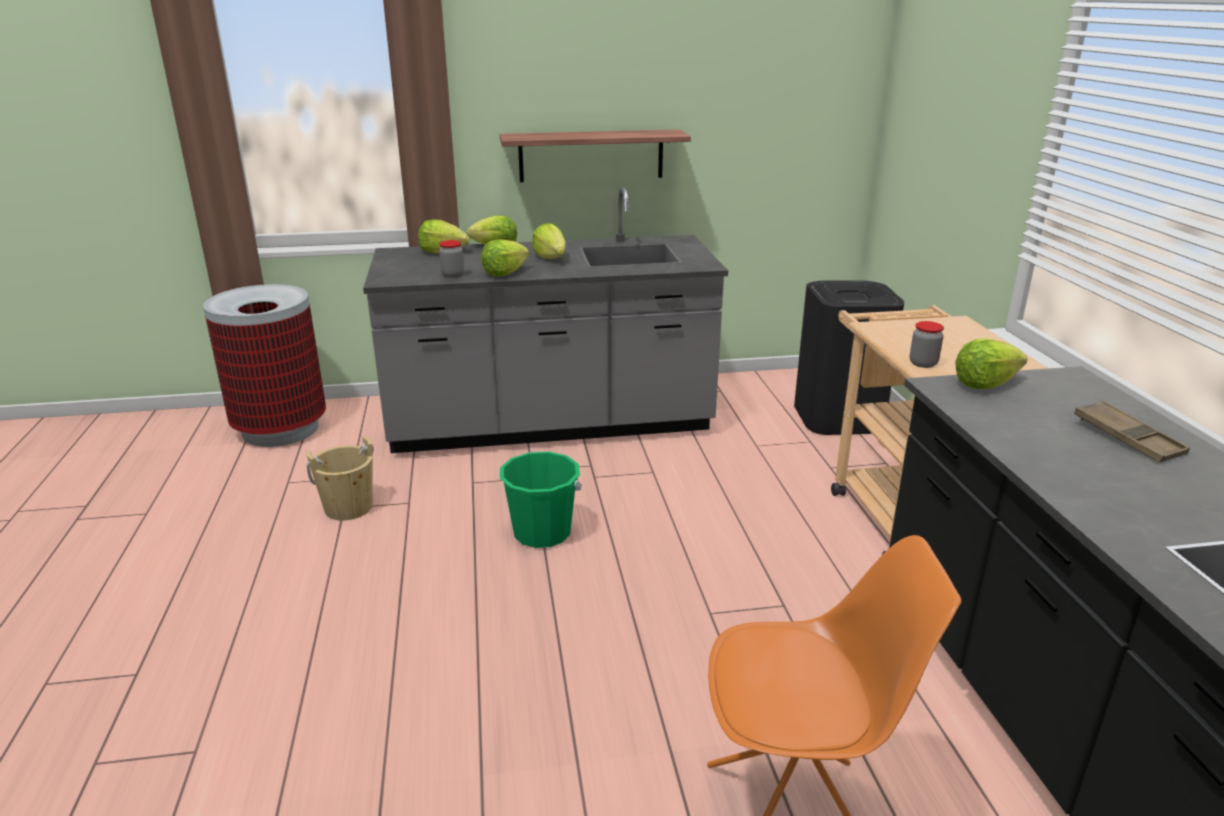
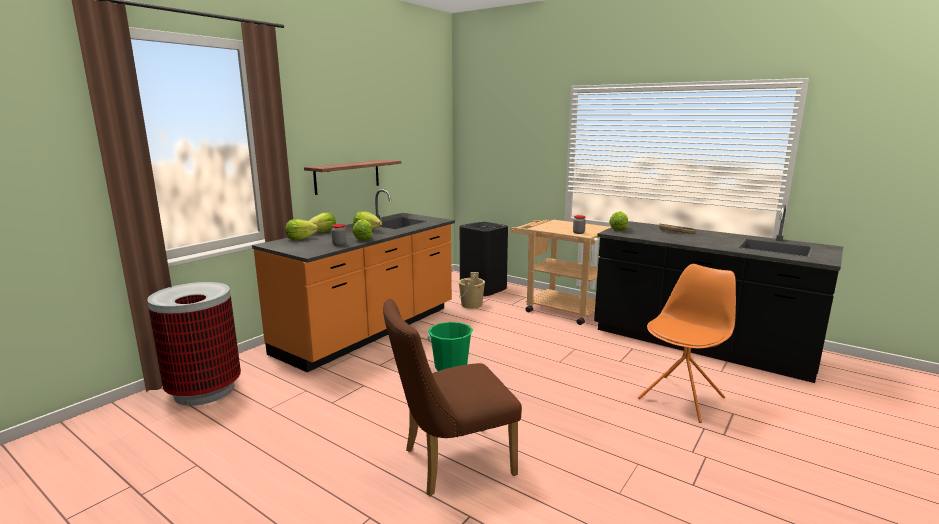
camera: 45 degrees left, 10 degrees down
(298, 669) = (450, 463): none -> brown chair
(348, 507) = (334, 401): beige bucket -> beige bucket (471, 305)
(550, 424) = (369, 330): grey counter -> orange counter

